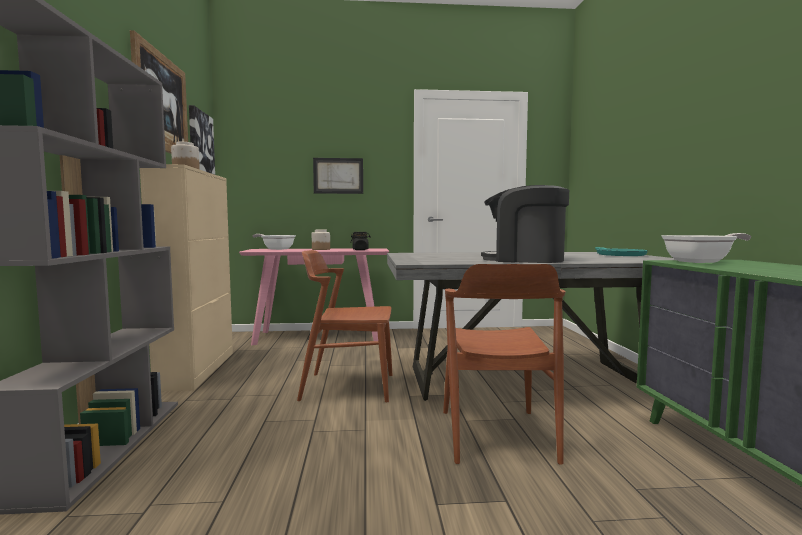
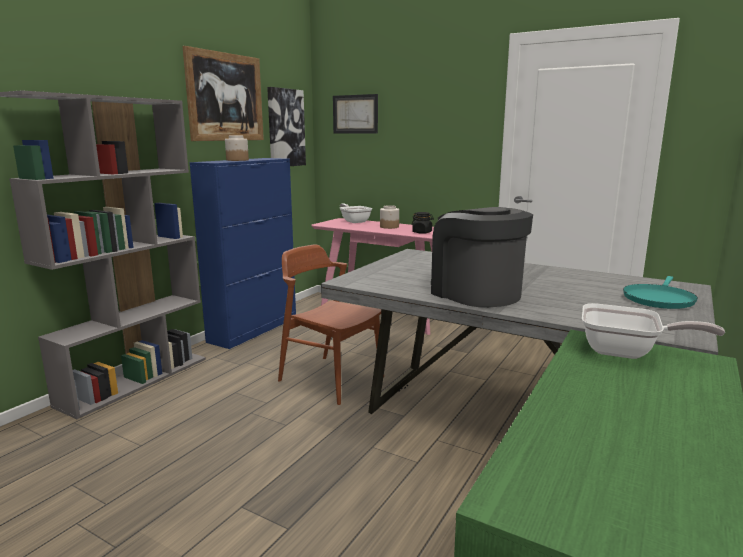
camera: 35 degrees right, 10 degrees up
(198, 369) = (254, 329): beige cabinet -> blue cabinet
(338, 176) = (419, 144): picture -> picture (355, 114)
(496, 435) = (374, 471): brown chair -> none

